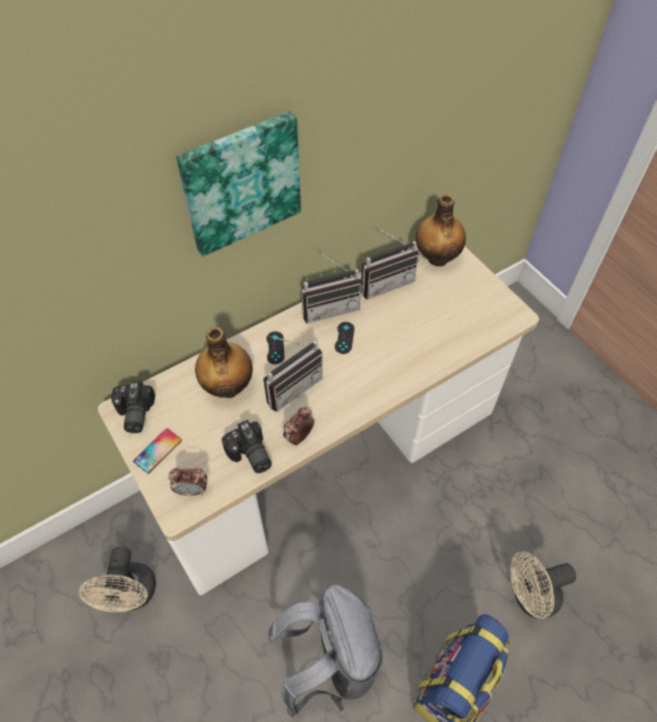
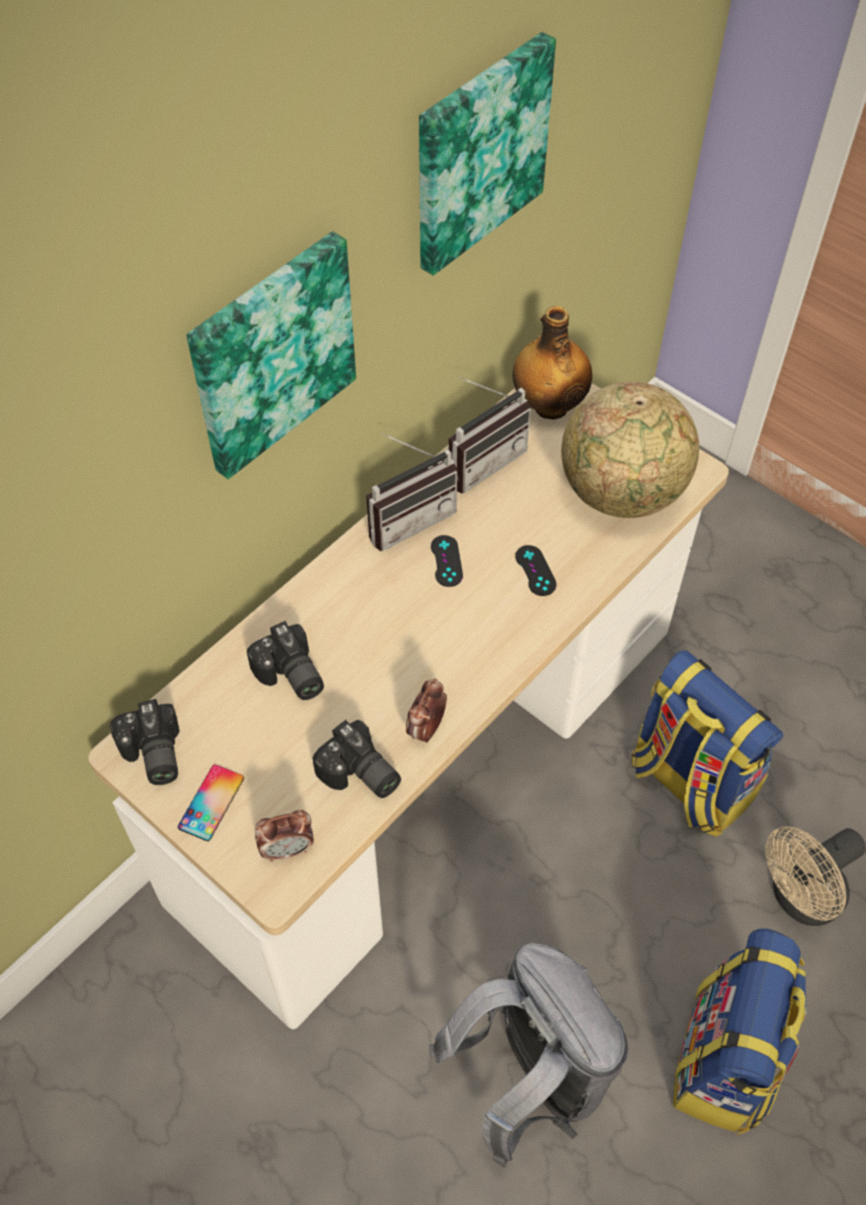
camera: 15 degrees left, 0 degrees up
(132, 596) = (181, 1061): beige fan -> none
(228, 386) = (289, 676): bottle -> camera
(275, 348) = (343, 600): black game controller -> black game controller (535, 571)
(291, 385) = (387, 653): radio -> none
(404, 82) = (478, 152): none -> picture
(466, 319) = (622, 493): none -> globe
(479, 507) = (688, 781): none -> backpack

